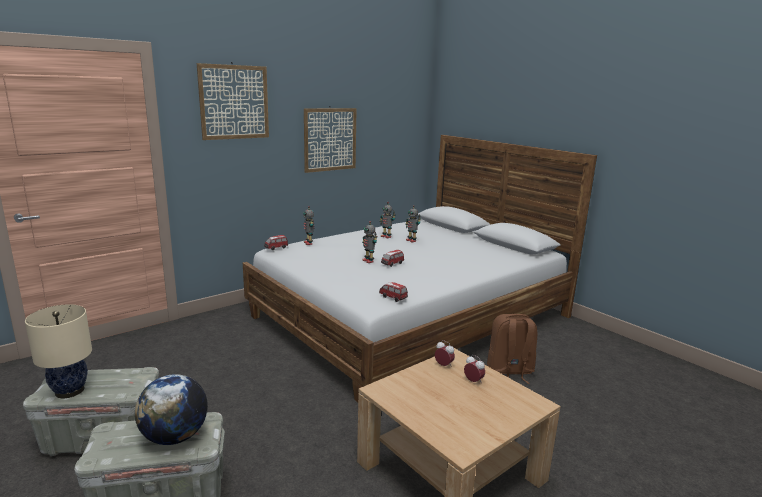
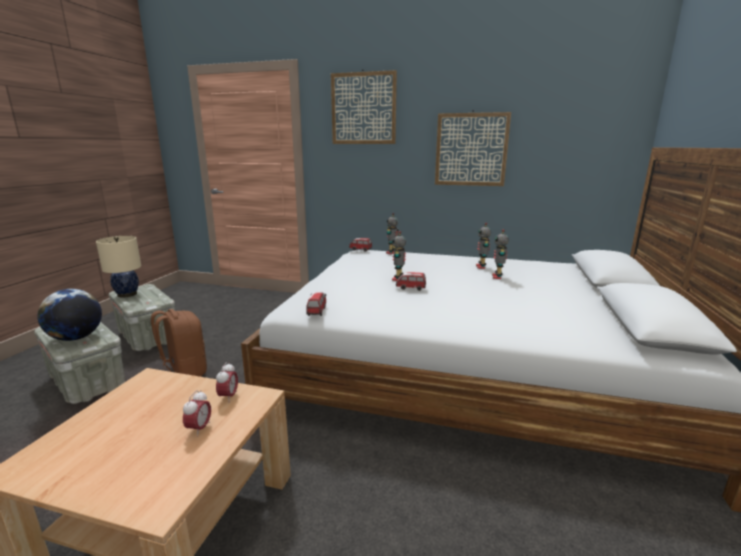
camera: 55 degrees right, 0 degrees up
(509, 371) = (447, 496): brown backpack -> brown backpack (183, 373)

